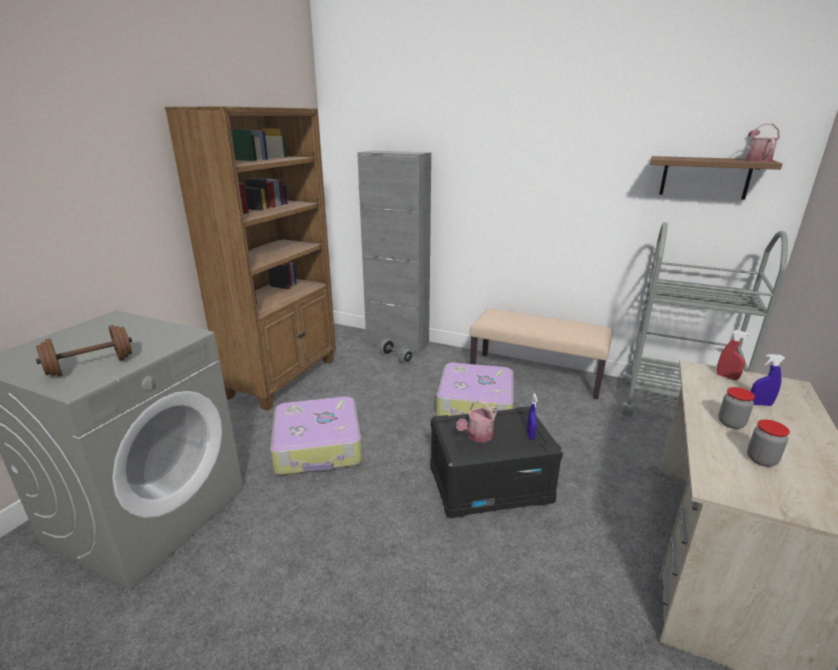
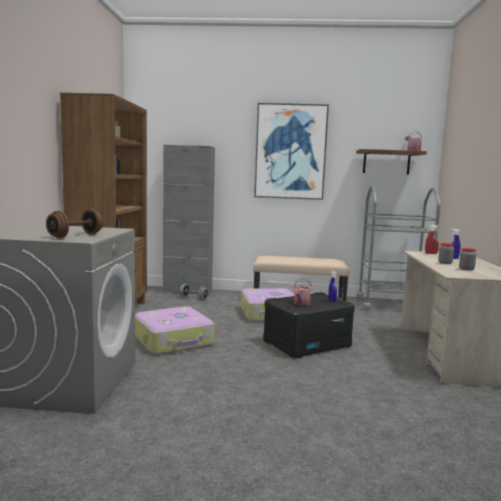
camera: 20 degrees left, 15 degrees down
(541, 158) = (290, 152): none -> picture

